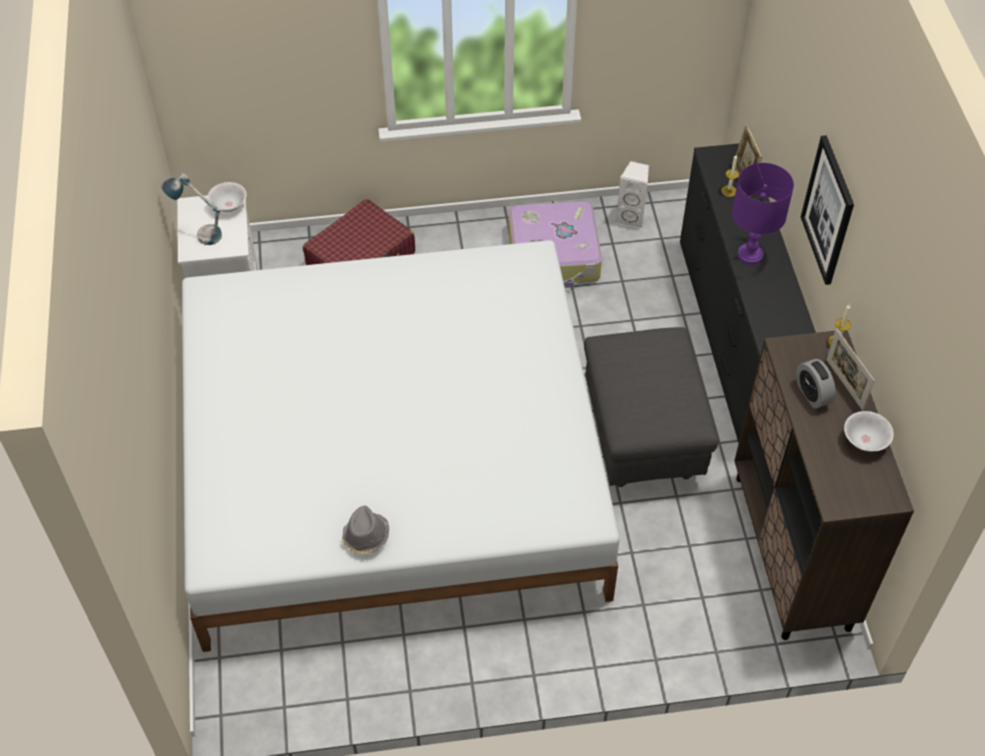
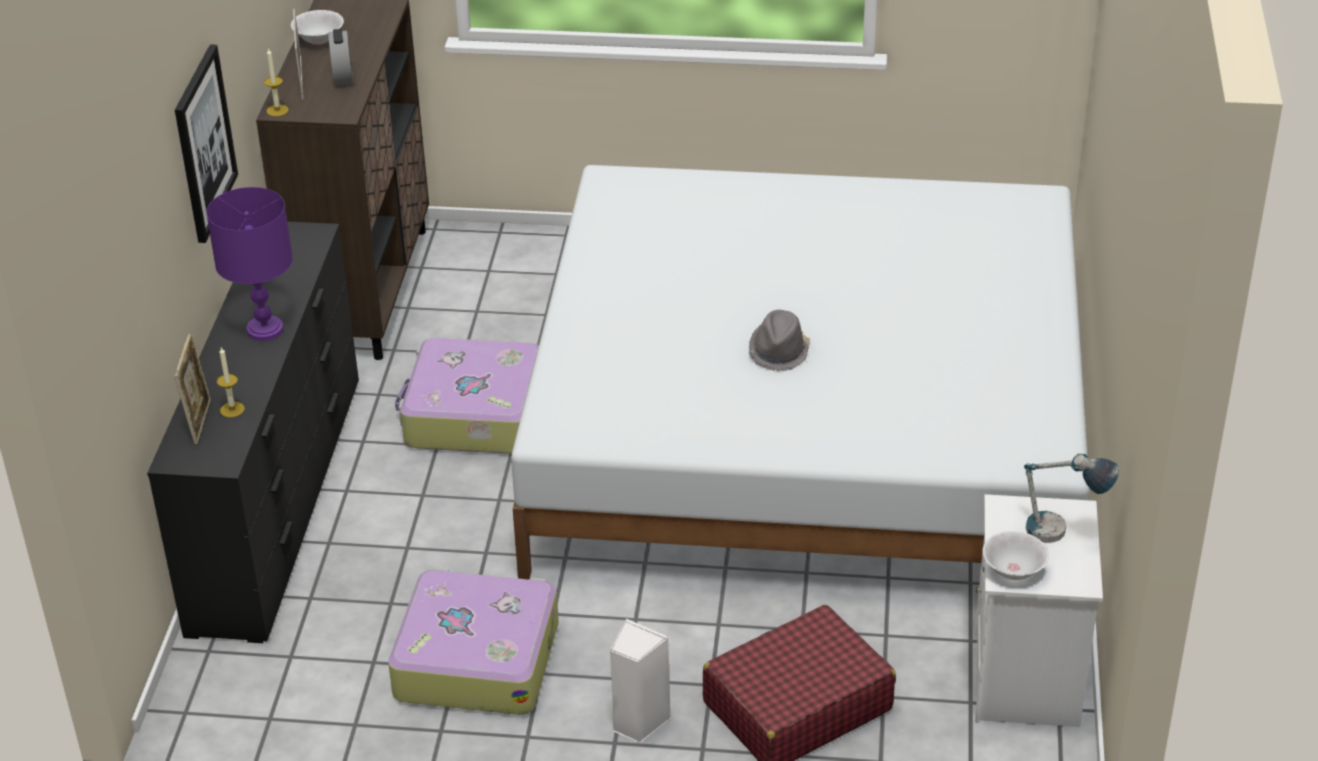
camera: 165 degrees left, 15 degrees down
(365, 536) = (863, 197): grey hat -> grey hat (779, 351)
(631, 218) = (319, 697): white speaker -> white speaker (638, 722)
(641, 436) = (473, 414): grey ottoman -> suitcase

